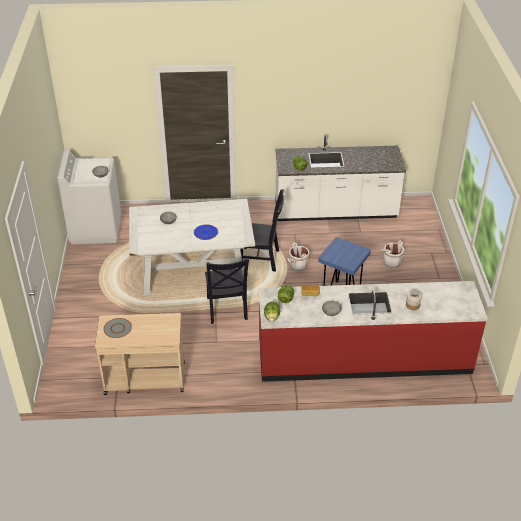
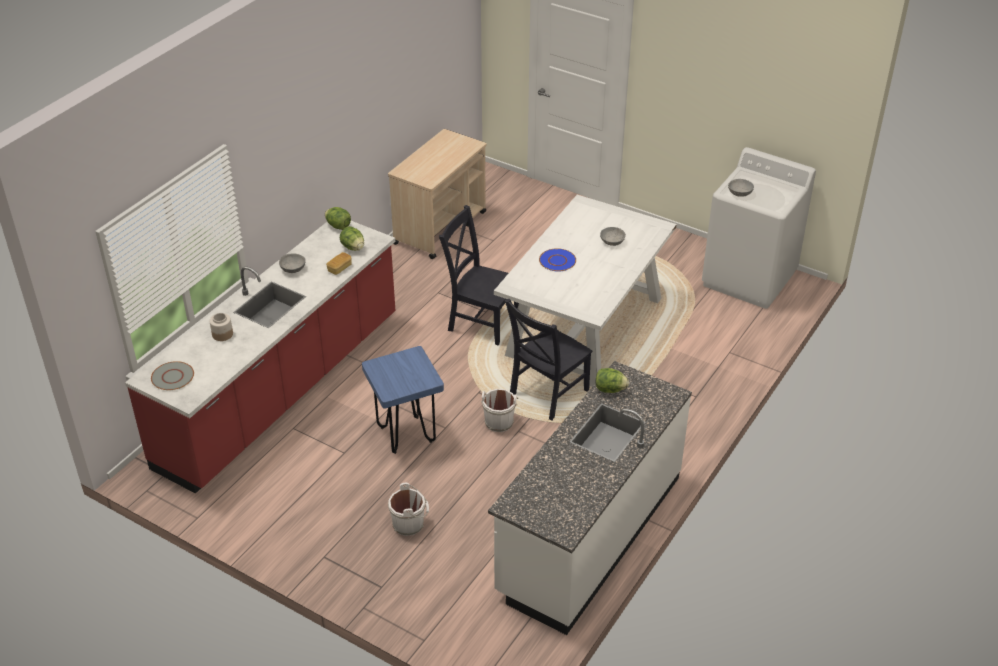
camera: 125 degrees right, 0 degrees up
(117, 328) = (453, 147): grey plate -> grey plate (173, 377)

